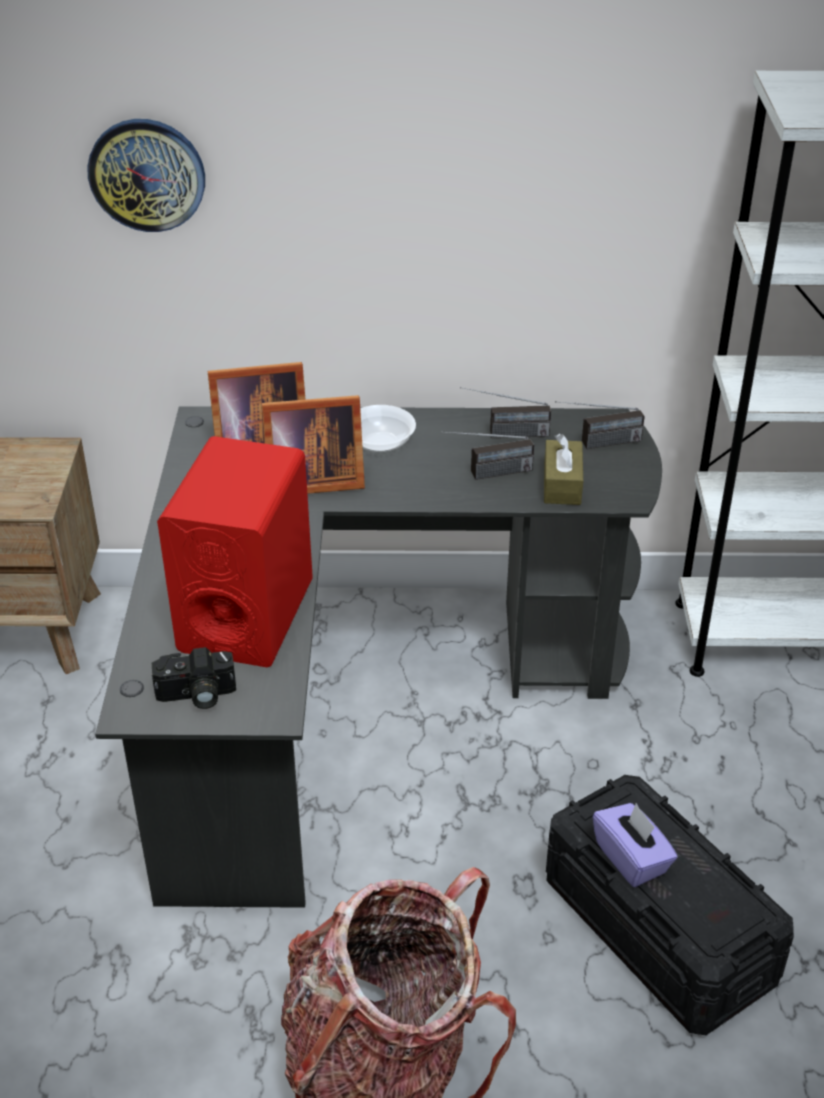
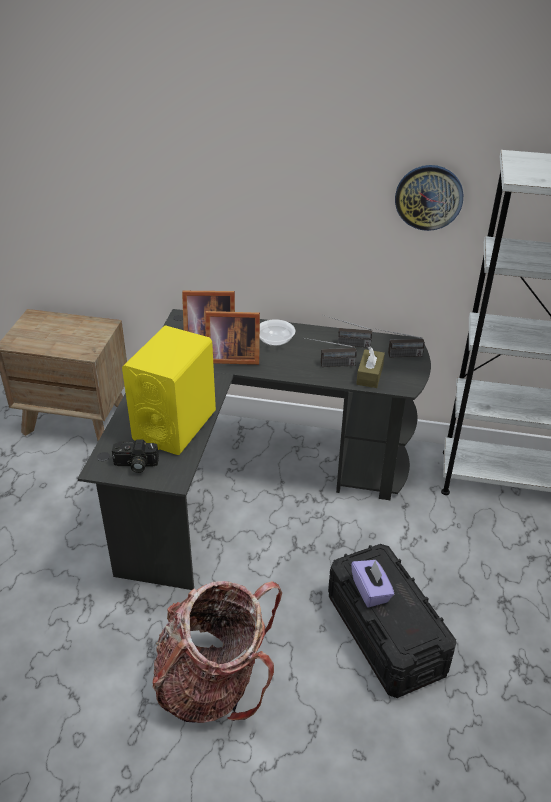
camera: 10 degrees right, 0 degrees up
(147, 174) = (161, 180): wall clock -> wall clock (429, 197)
(246, 615) = (175, 425): red speaker -> yellow speaker

